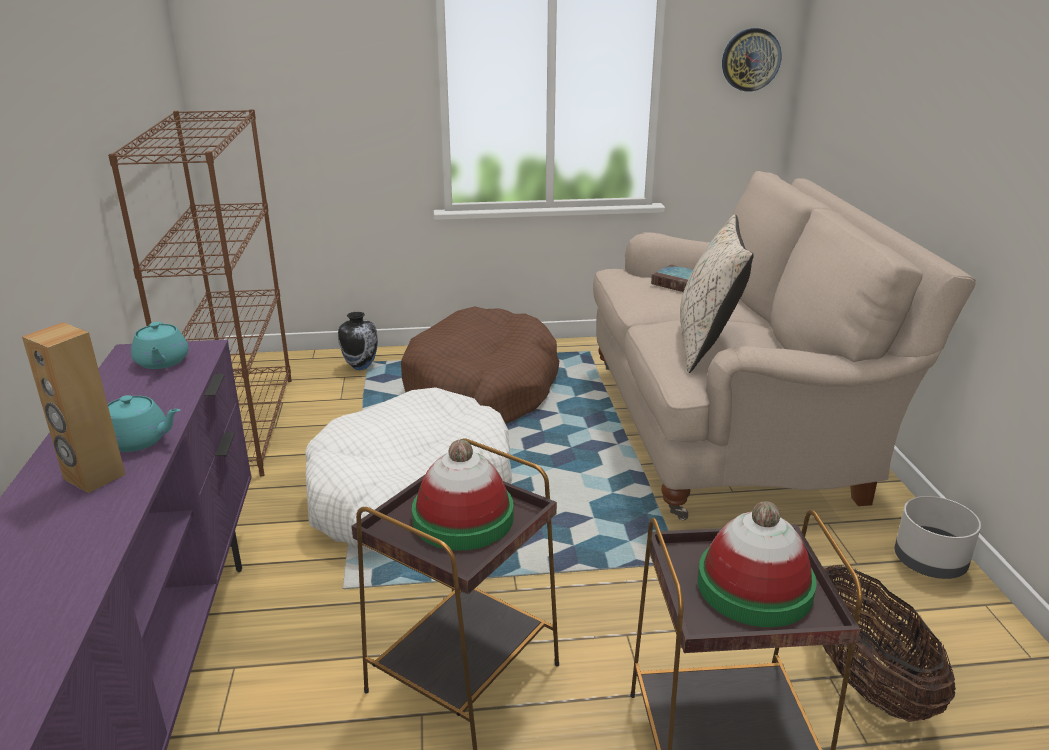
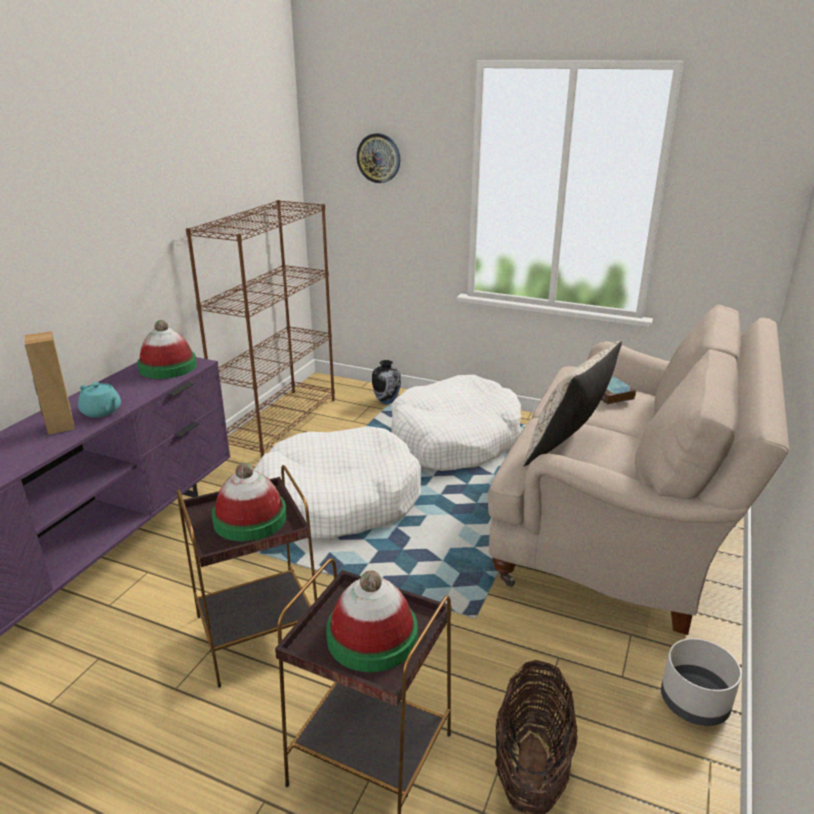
camera: 30 degrees right, 0 degrees up
(162, 362) = (168, 367): turquoise teapot -> hat
(482, 389) = (453, 440): brown dog bed -> white dog bed
(750, 59) = (752, 200): wall clock -> wall clock (379, 158)

